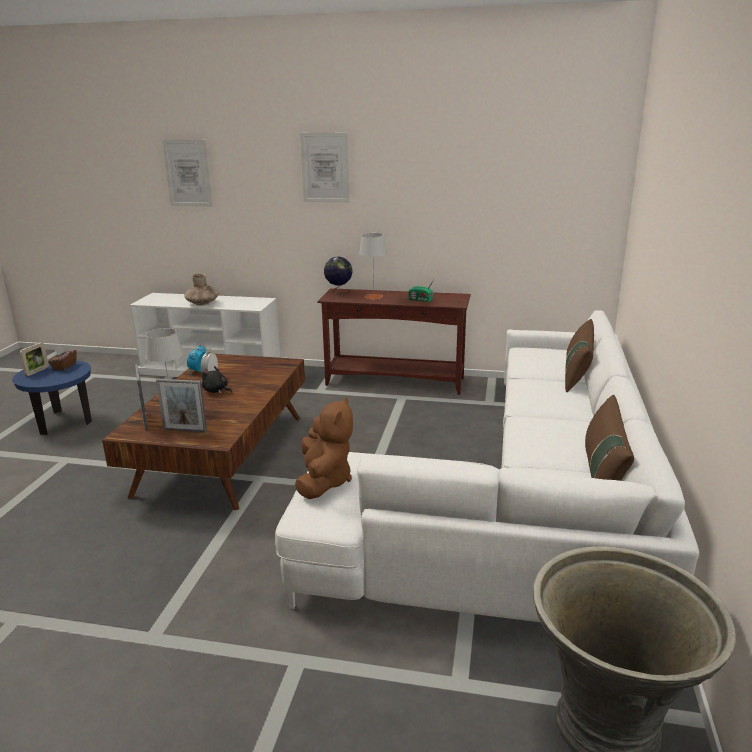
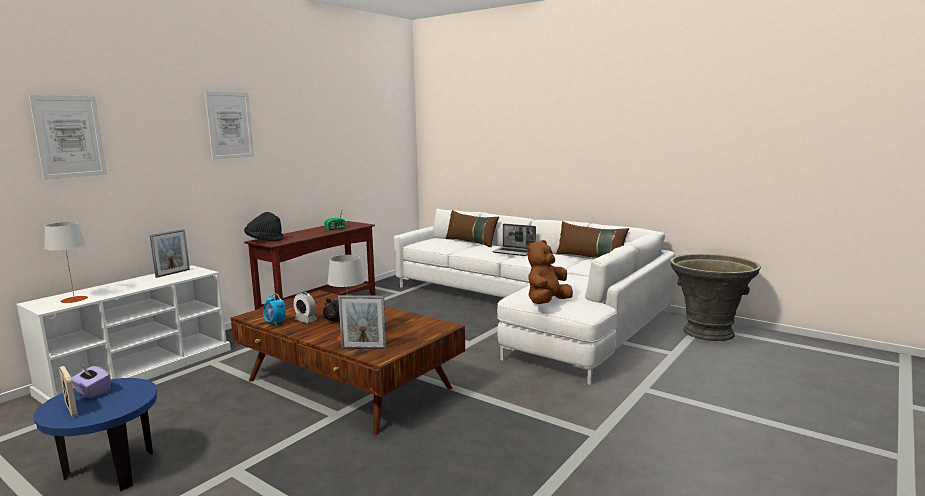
camera: 65 degrees left, 10 degrees down
(64, 366) = (92, 392): brown tissue box -> purple tissue box
(185, 430) = (407, 335): picture frame -> picture frame (173, 273)
(202, 303) = (135, 287): brown vase -> none
(324, 481) = (547, 302): brown plush toy -> brown plush toy turned 75 degrees counterclockwise
(338, 292) = (264, 240): globe -> black hat
(373, 296) = (299, 235): grey table lamp -> grey table lamp (74, 299)
(556, 412) = (514, 252): none -> laptop

